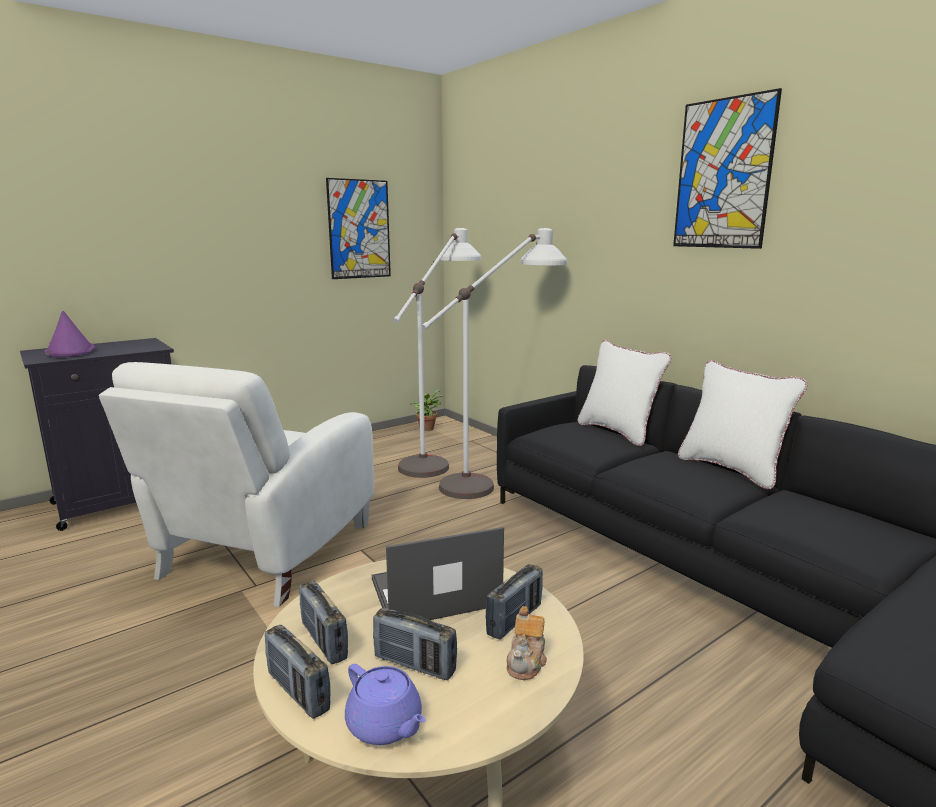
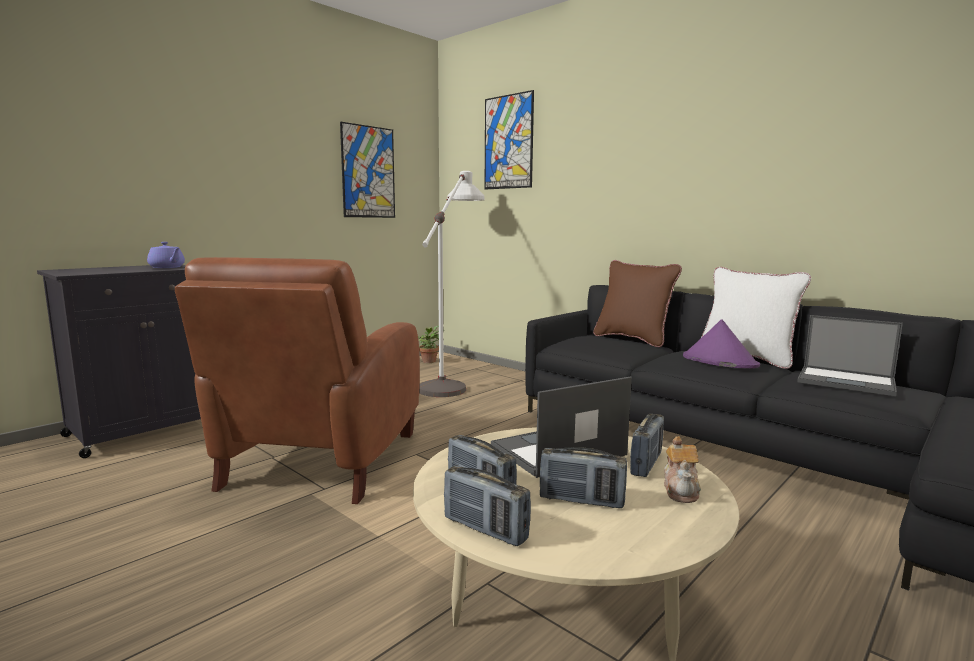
camera: 10 degrees left, 5 degrees down
(70, 351) = (97, 270): purple hat -> purple hat (719, 361)
(264, 553) = (320, 462): white armchair -> brown armchair
(385, 725) = (590, 545): purple teapot -> purple teapot (167, 267)
(496, 477) = (514, 394): white floor lamp -> none
(618, 432) = (633, 339): white pillow -> brown pillow
(723, 174) = (718, 112): picture -> picture (508, 142)
(823, 517) = (847, 381): none -> laptop

